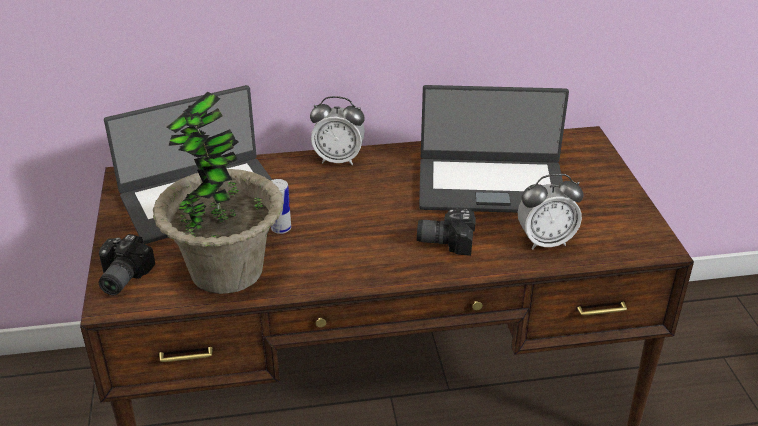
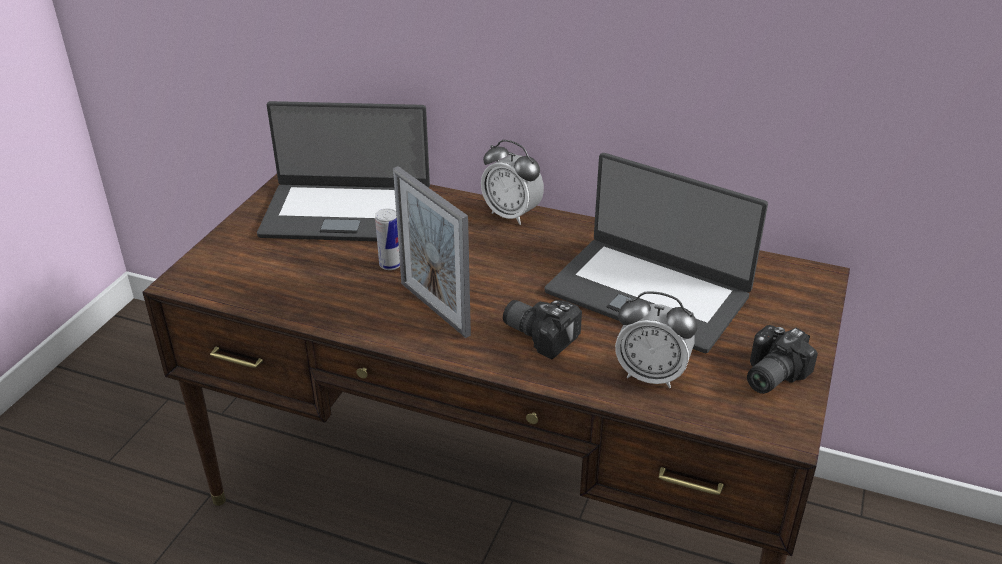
camera: 30 degrees right, 0 degrees up
(120, 278) = (211, 261): camera -> camera (768, 374)
(226, 270) = (304, 287): potted plant -> none
(350, 250) = (434, 309): none -> picture frame

